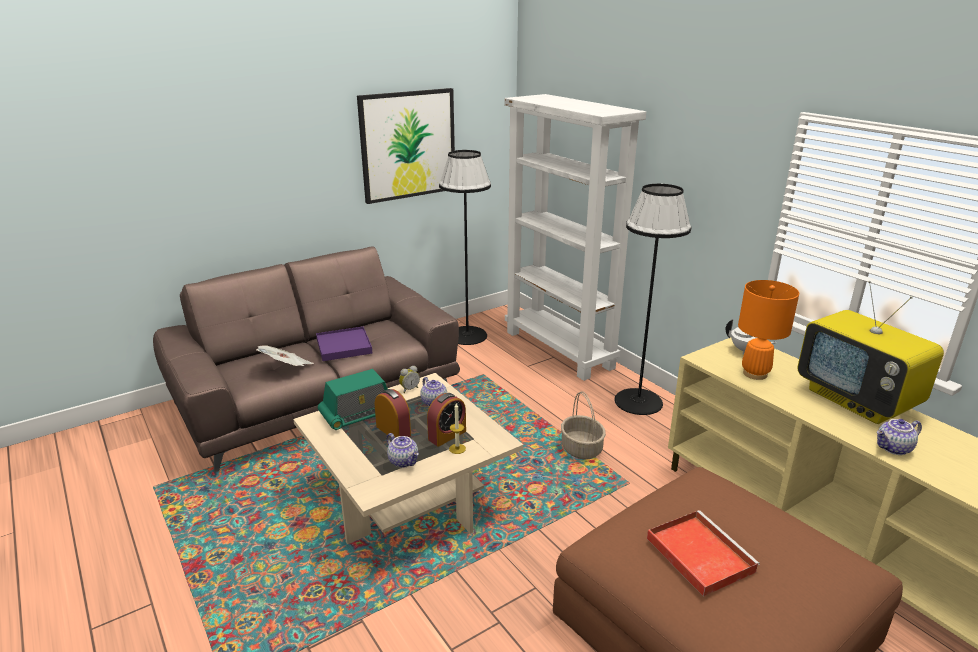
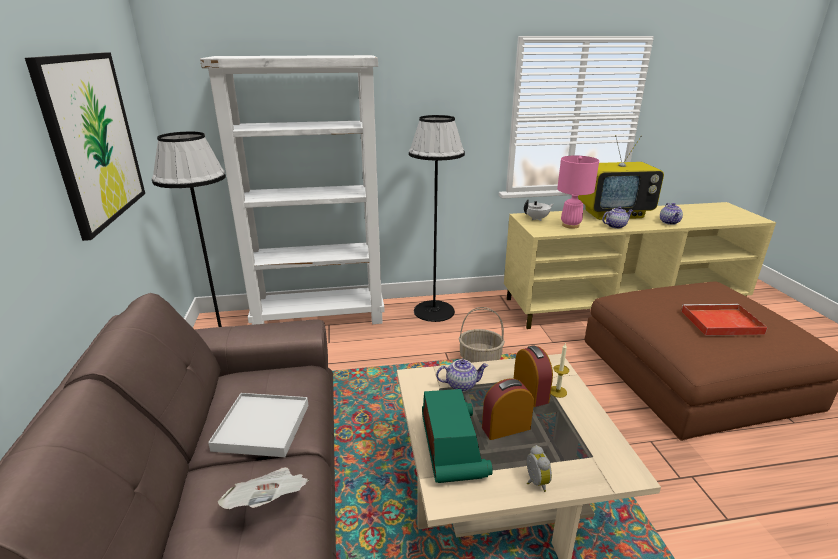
camera: 65 degrees left, 0 degrees up
(344, 346) = (262, 427): purple tray -> white tray
(404, 461) = (570, 433): teapot -> teapot (615, 226)
(409, 389) = (420, 396): alarm clock -> alarm clock (535, 482)
(755, 374) = (570, 225): orange table lamp -> pink table lamp

